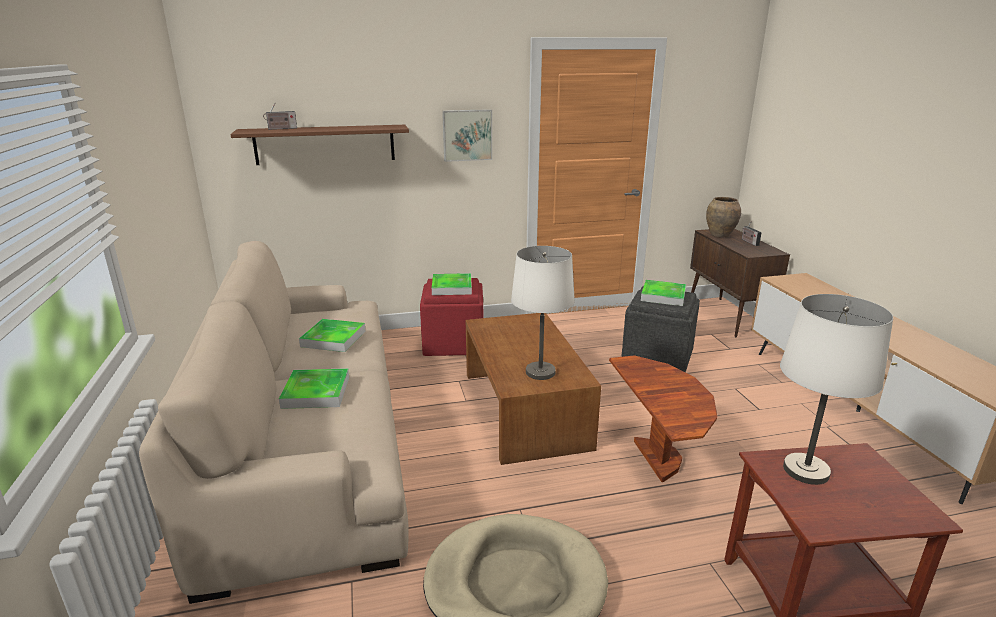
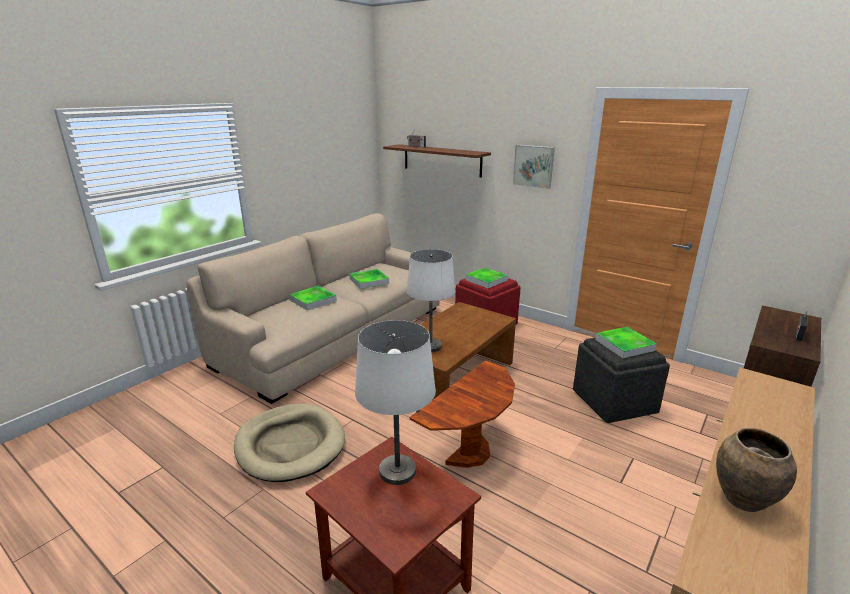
camera: 50 degrees right, 0 degrees up
(719, 235) = (778, 318): brown vase -> brown vase (742, 499)

